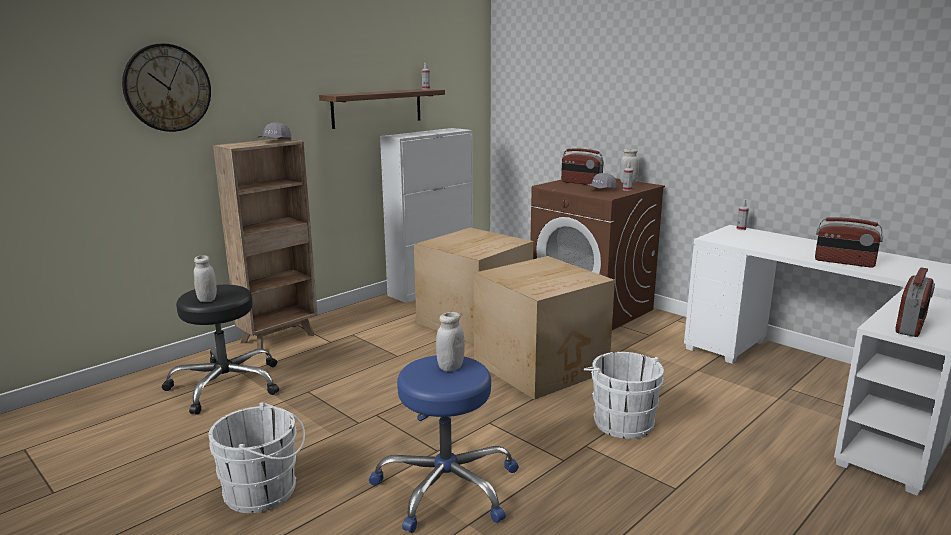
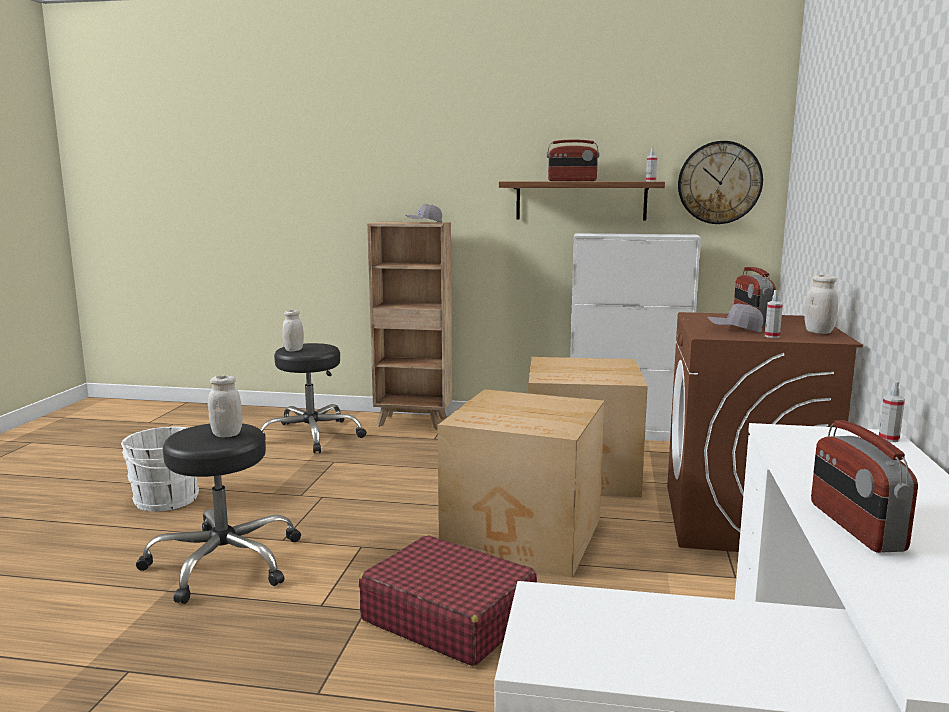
camera: 55 degrees right, 5 degrees down
(167, 88) = (350, 167): wall clock -> wall clock (719, 182)
(447, 487) = (223, 562): blue stool -> black stool
(621, 421) = (448, 617): white bucket -> red suitcase
(911, 325) = (599, 628): radio -> radio (572, 181)

